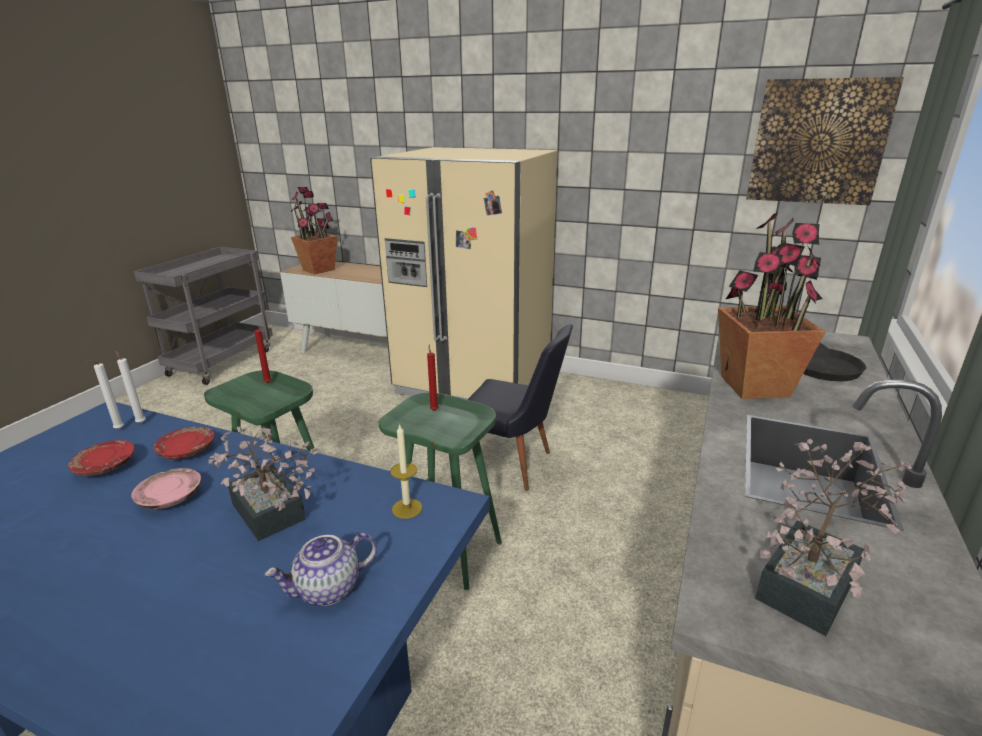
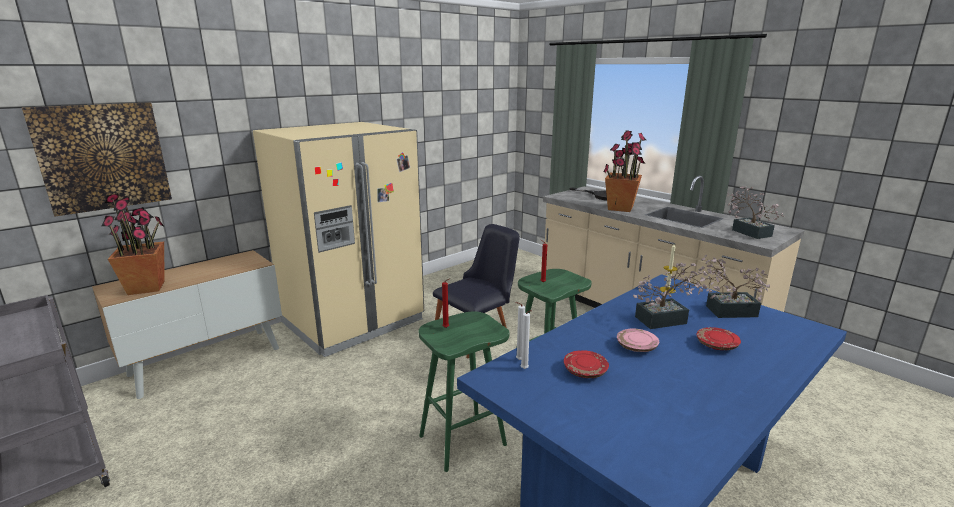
camera: 65 degrees left, 5 degrees down
(187, 451) = (578, 342): red plate -> red plate (716, 345)
(328, 589) = (725, 311): teapot -> potted plant
(818, 142) = (488, 104): picture -> picture (103, 157)

